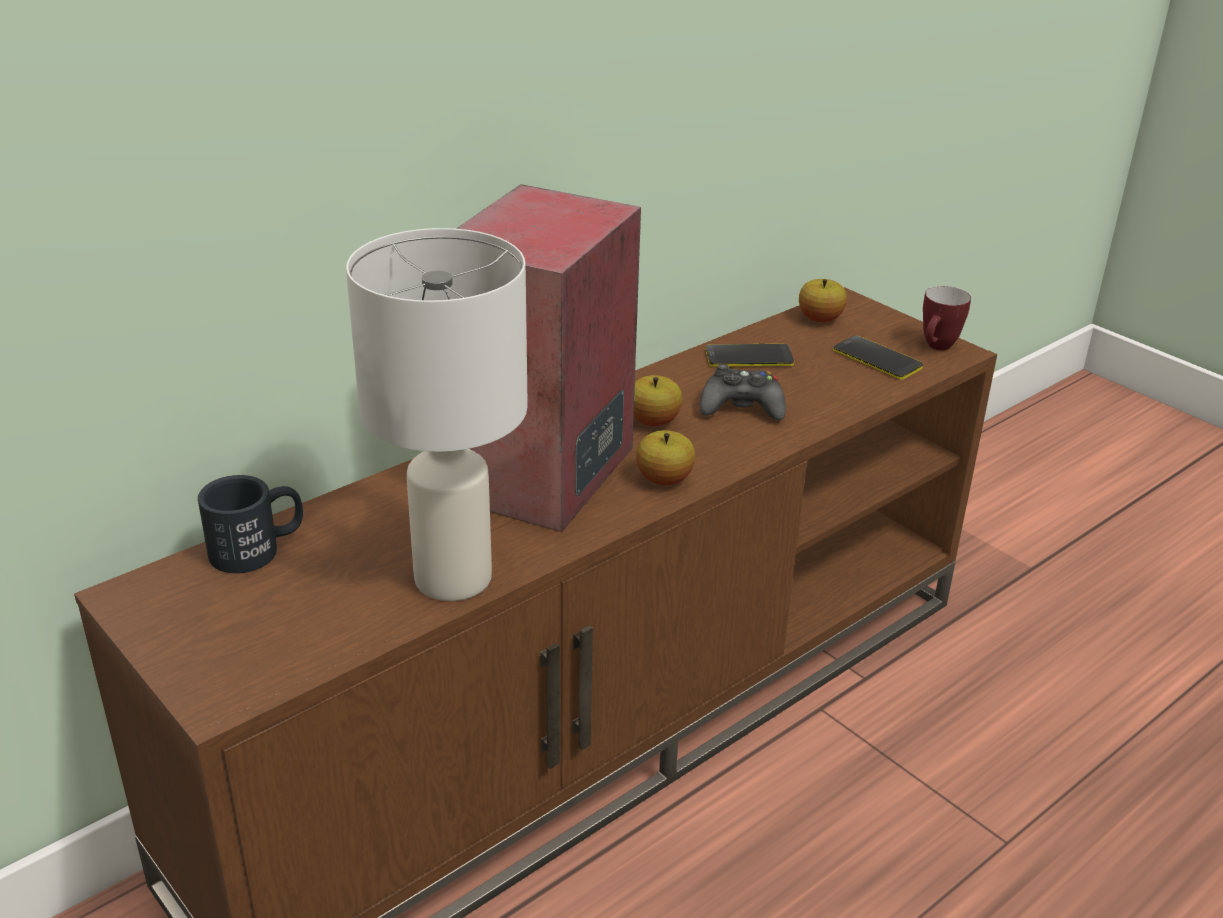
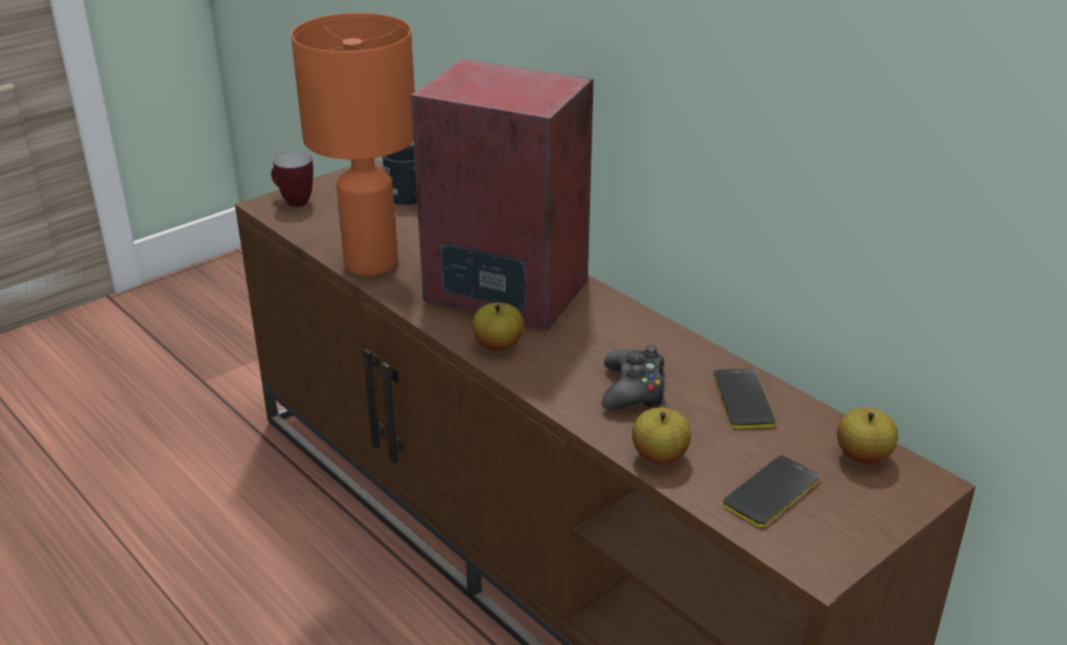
camera: 90 degrees right, 0 degrees up
(450, 577) = (371, 262): white table lamp -> orange table lamp
(653, 421) = (596, 341): apple -> apple (659, 456)
(937, 348) = (820, 547): mug -> mug (293, 201)

